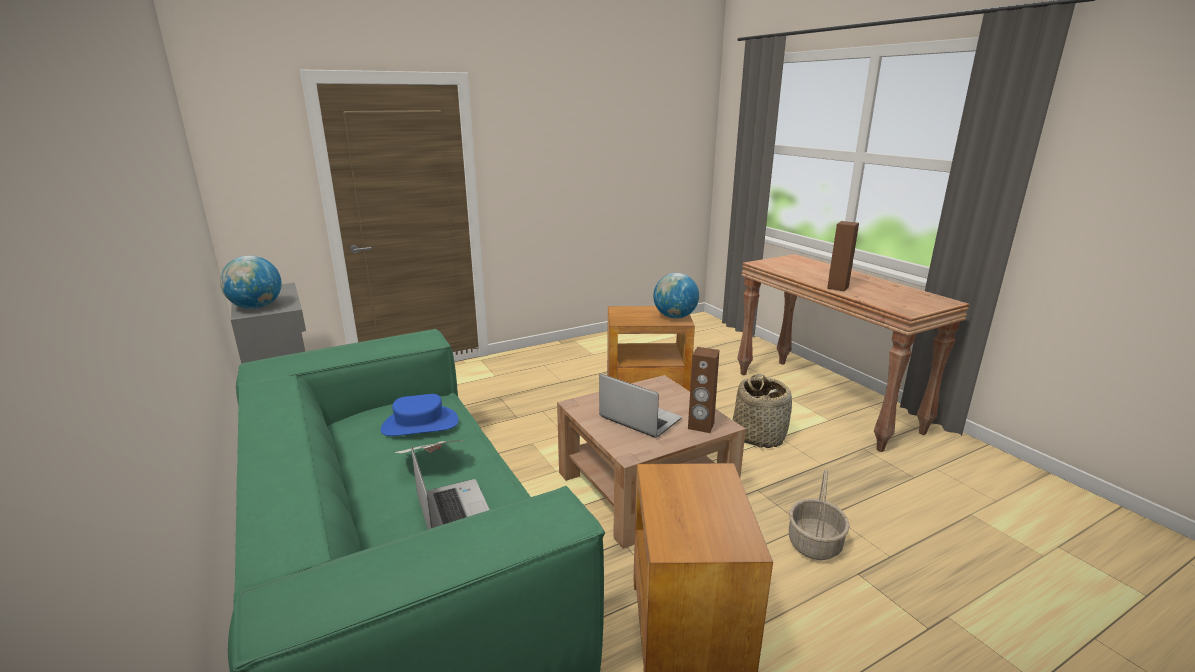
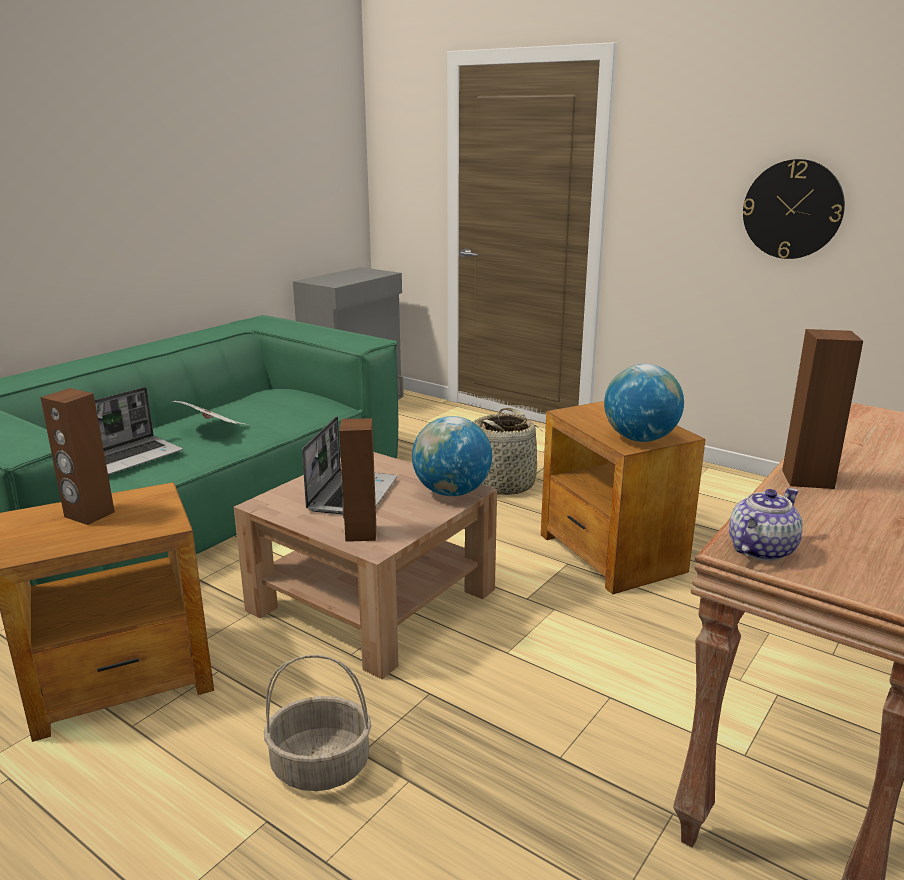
camera: 65 degrees right, 0 degrees up
(256, 307) = (326, 279): globe -> globe (451, 492)
(420, 424) = (275, 410): blue hat -> none
(592, 176) = (792, 209): none -> wall clock
(683, 507) = (89, 514): none -> brown speaker
(759, 435) = (594, 674): basket -> basket (505, 484)
(906, 309) = (760, 549): none -> teapot

